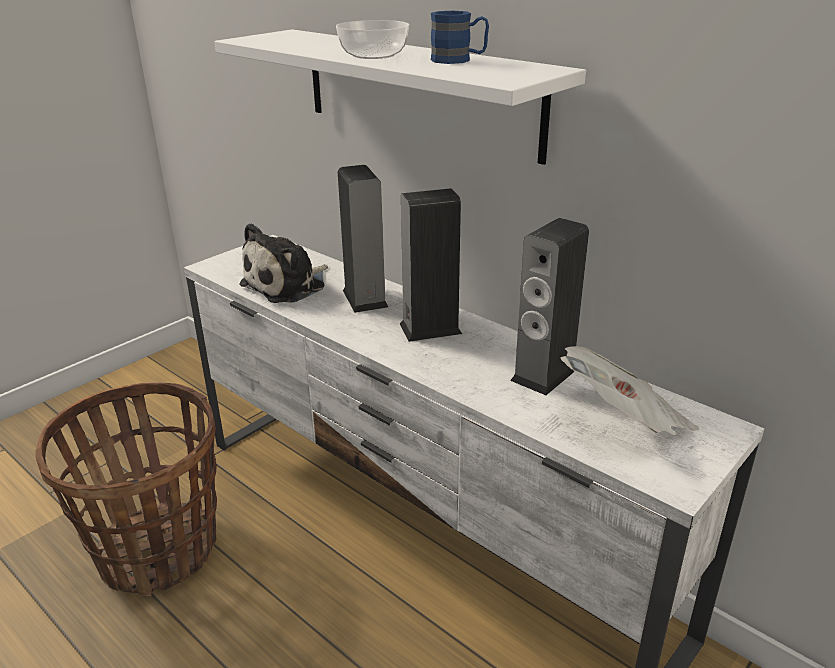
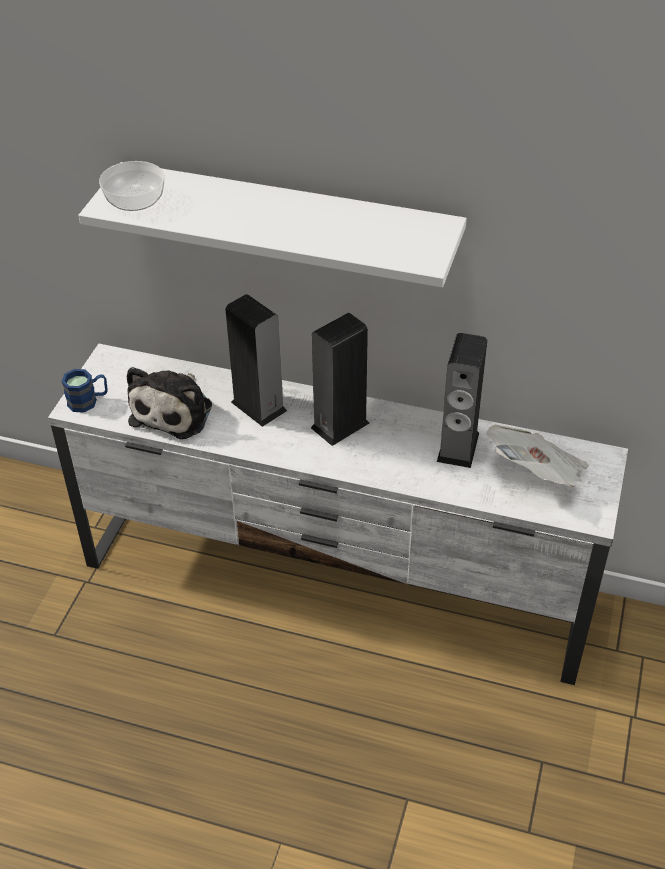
camera: 25 degrees left, 15 degrees up
(158, 550) = (115, 687): basket -> none
(372, 55) = (272, 224): bowl -> bowl (134, 200)
(459, 60) = (355, 220): blue mug -> blue mug (88, 401)

